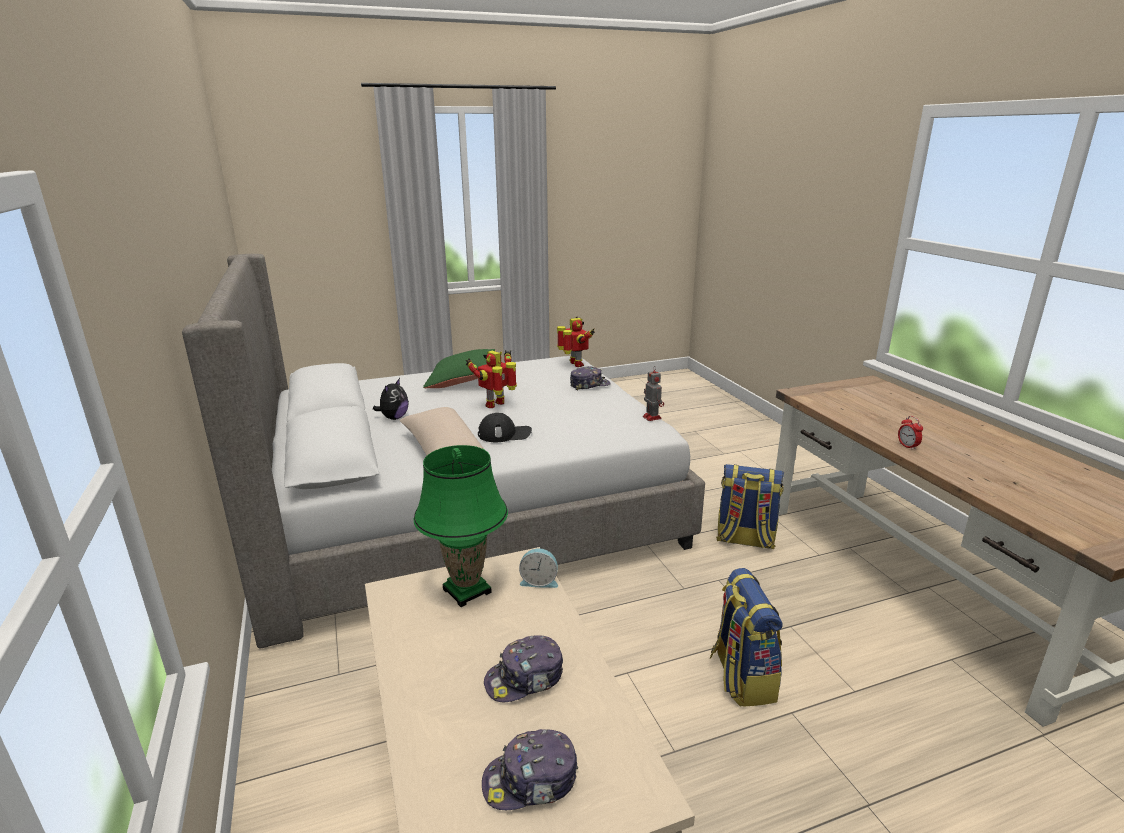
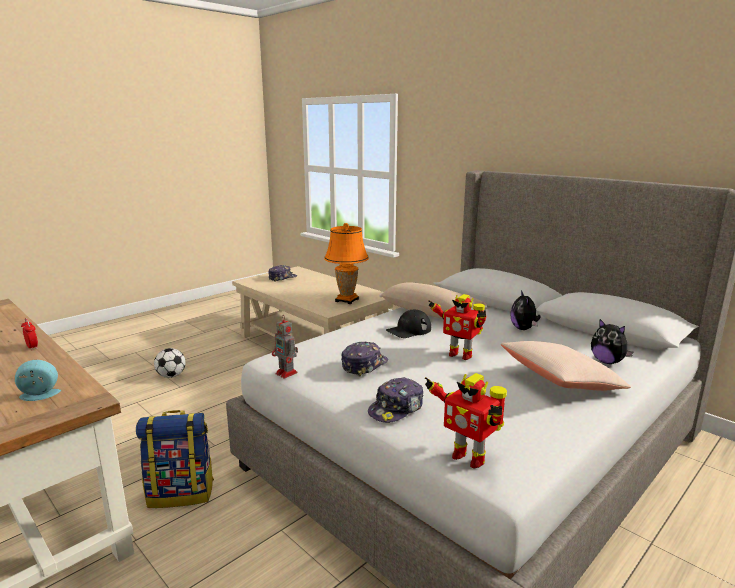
camera: 155 degrees right, 5 degrees down
(401, 385) = (607, 362): none -> plush toy
(461, 381) = (561, 382): green pillow -> beige pillow
(467, 591) = (346, 300): green table lamp -> orange table lamp
(497, 405) = (460, 354): toy robot -> toy robot turned 105 degrees clockwise
(525, 679) = (298, 288): cap -> cap (364, 365)
(539, 581) = (315, 307): alarm clock -> alarm clock (39, 396)
(741, 677) = (206, 393): backpack -> none
(820, 756) = (171, 376): none -> football

